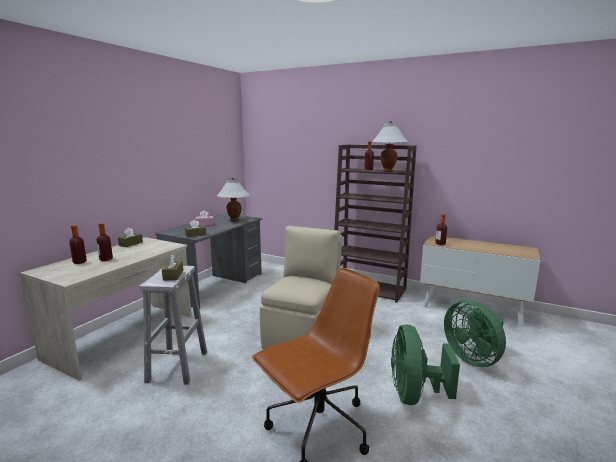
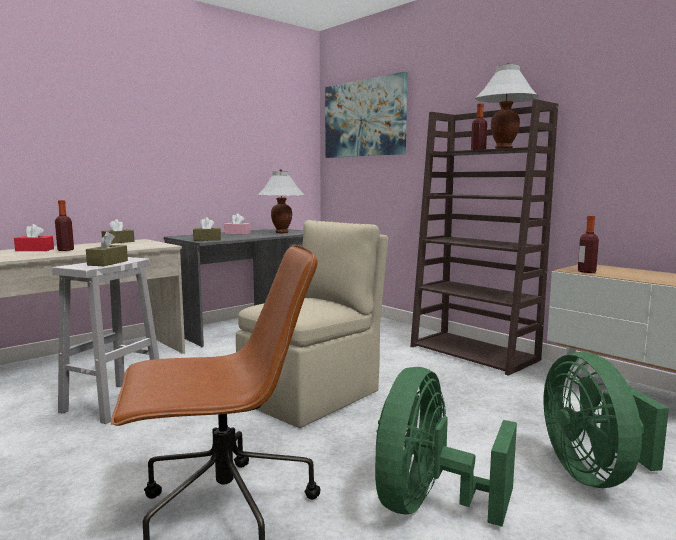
camera: 20 degrees right, 5 degrees down
(79, 262) = (34, 250): bottle -> red tissue box
(280, 138) = (364, 118): none -> picture

